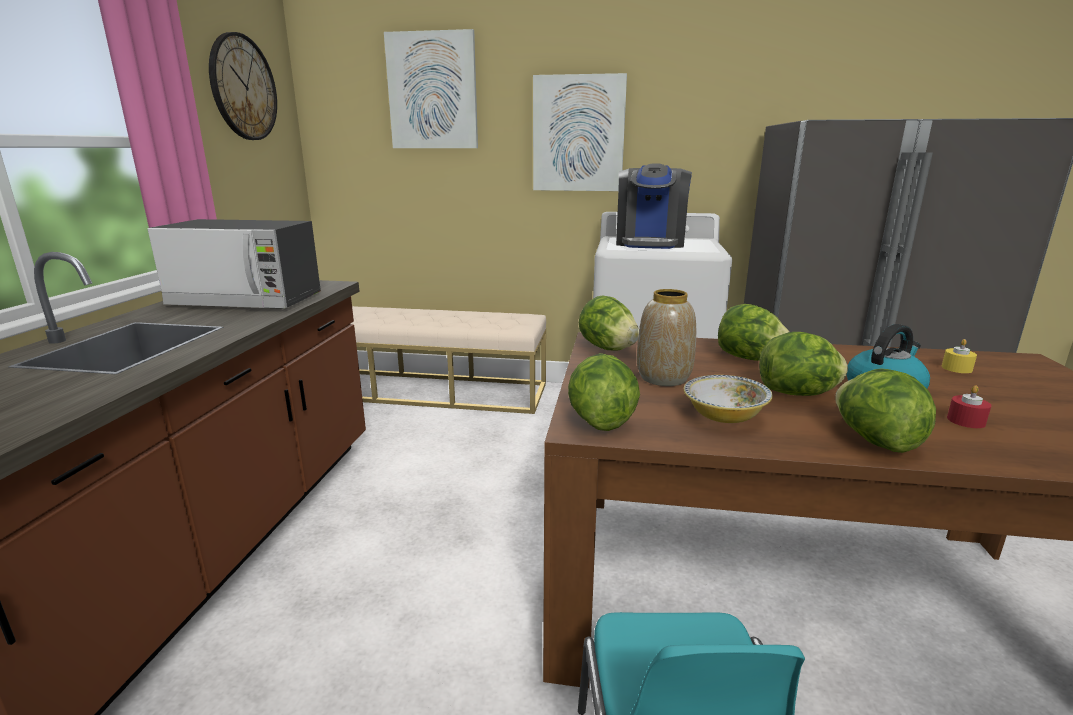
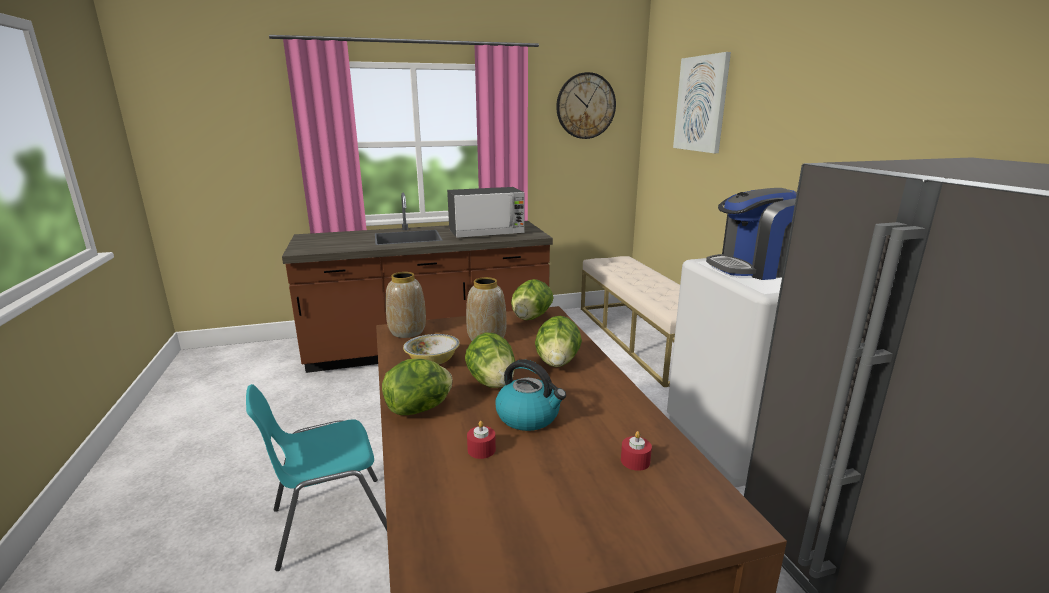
camera: 65 degrees right, 0 degrees up
(247, 300) = (487, 232): microwave -> microwave turned 90 degrees counterclockwise
(578, 134) = (784, 148): picture -> none
(599, 421) = (406, 332): lettuce -> vase
(956, 368) = (635, 461): yellow candle -> red candle

